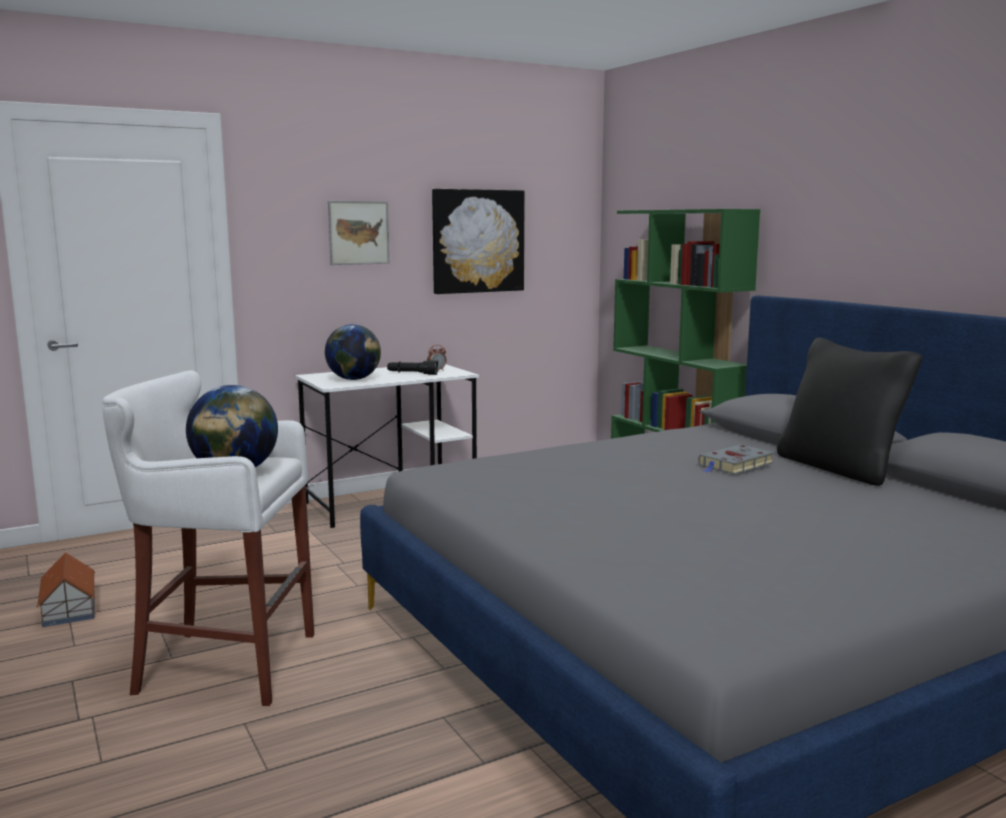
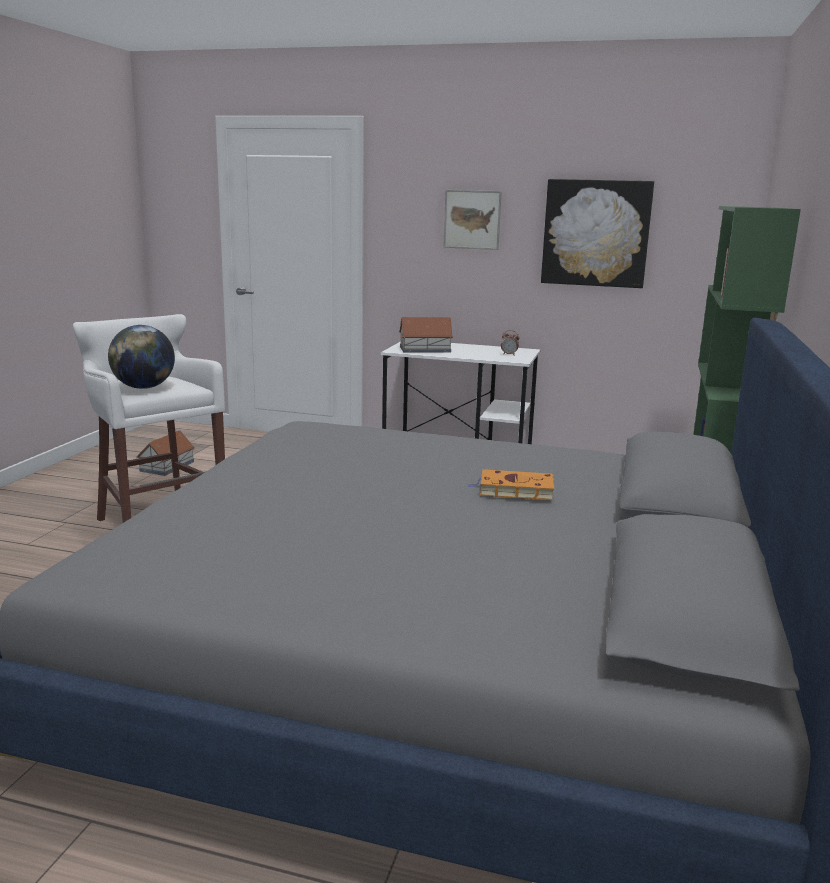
camera: 45 degrees right, 5 degrees up
(354, 379) = (425, 349): globe -> toy house
(412, 374) = (480, 353): black flashlight -> none
(735, 465) = (513, 490): grey book -> orange book
(839, 468) = (611, 527): black pillow -> none

